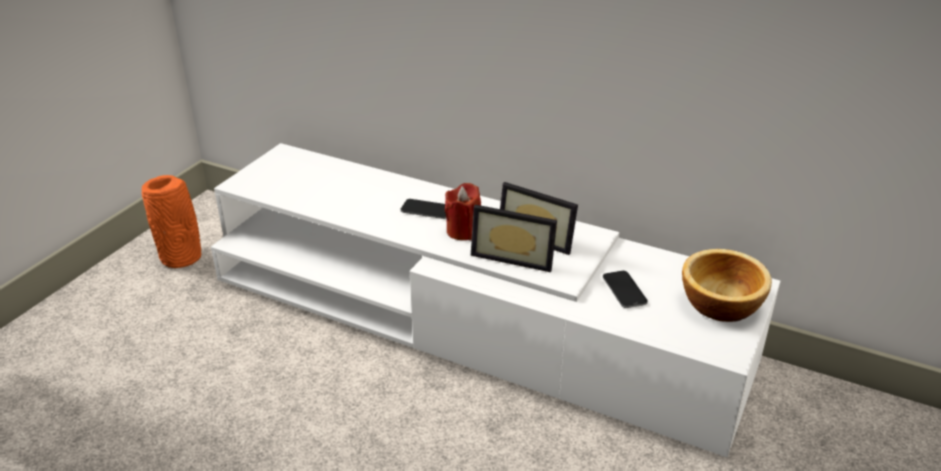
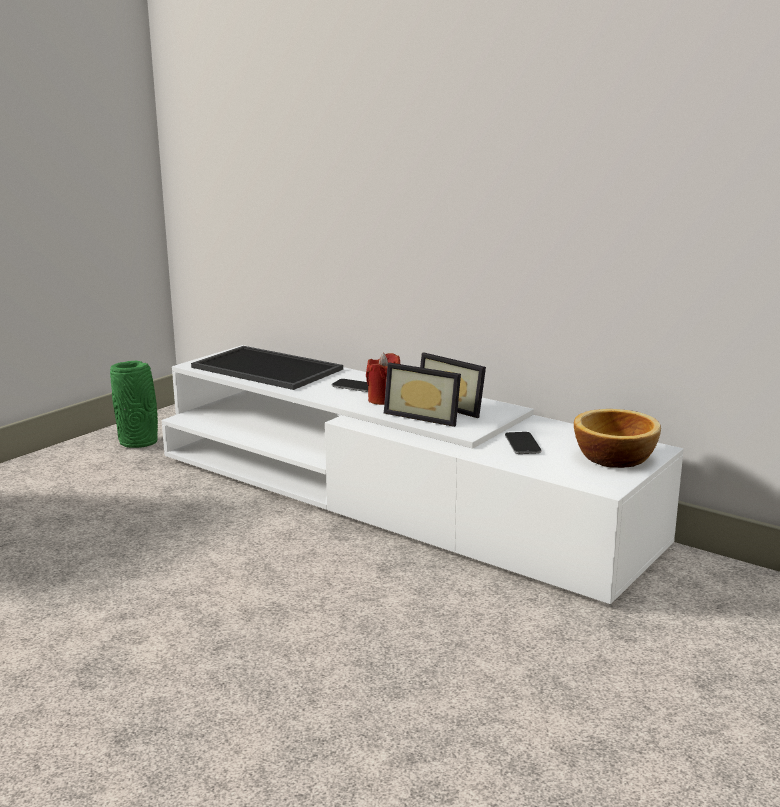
camera: 10 degrees right, 15 degrees down
(182, 257) = (140, 442): orange vase -> green vase
(318, 185) = (264, 369): none -> tray

